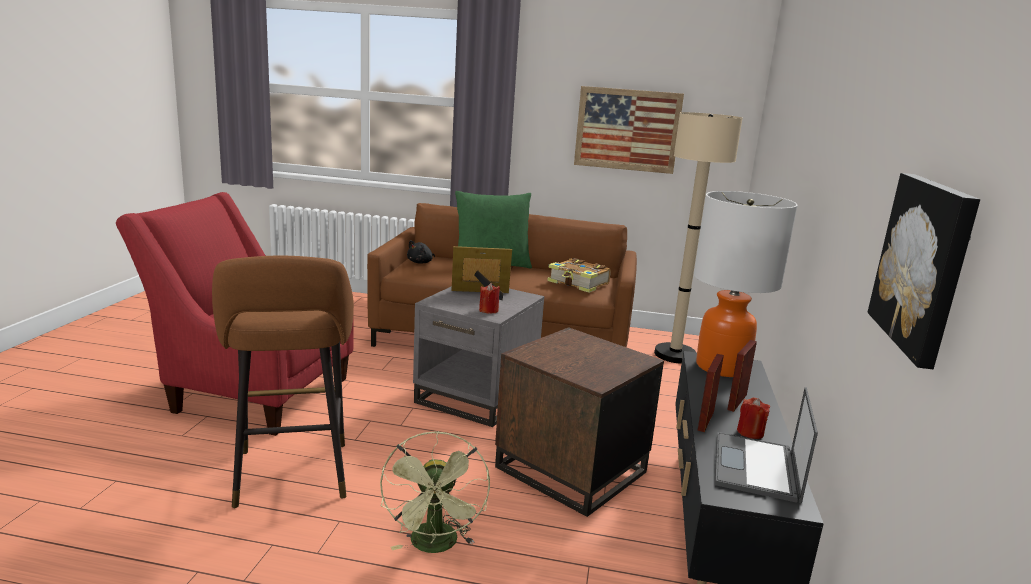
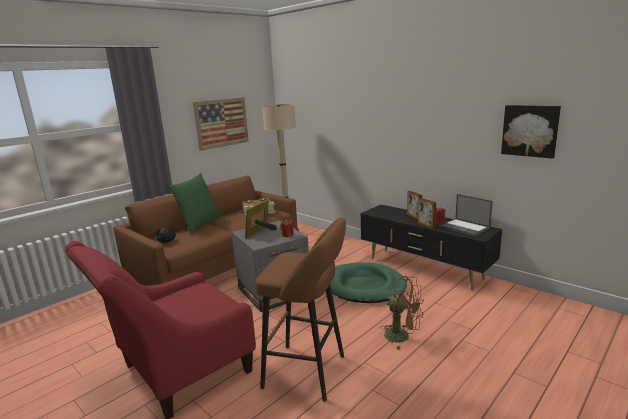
camera: 55 degrees left, 0 degrees up
(435, 546) = (402, 336): green fan -> brown fan
(570, 470) = (365, 286): brown side table -> green dog bed
(722, 367) = (382, 211): table lamp -> none

